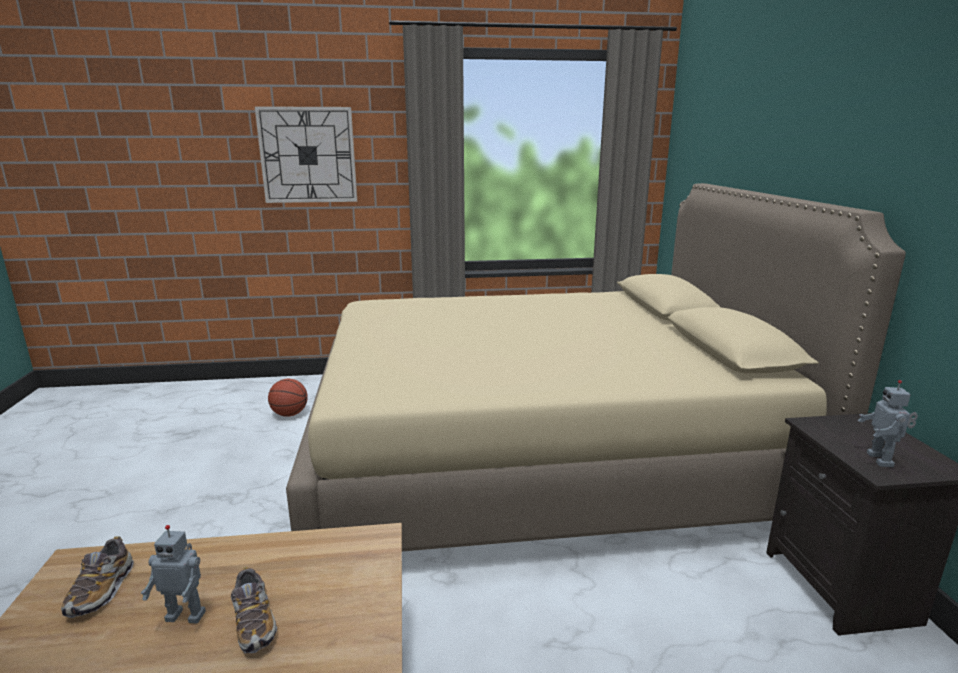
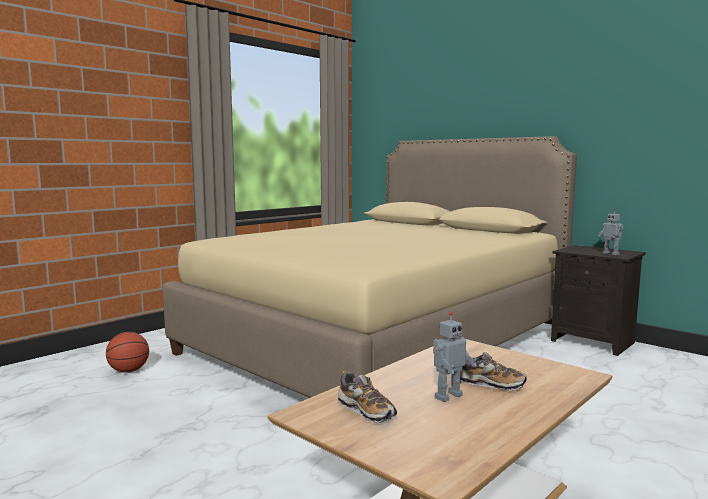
camera: 40 degrees left, 10 degrees down
(308, 155) = (92, 110): wall clock -> none

